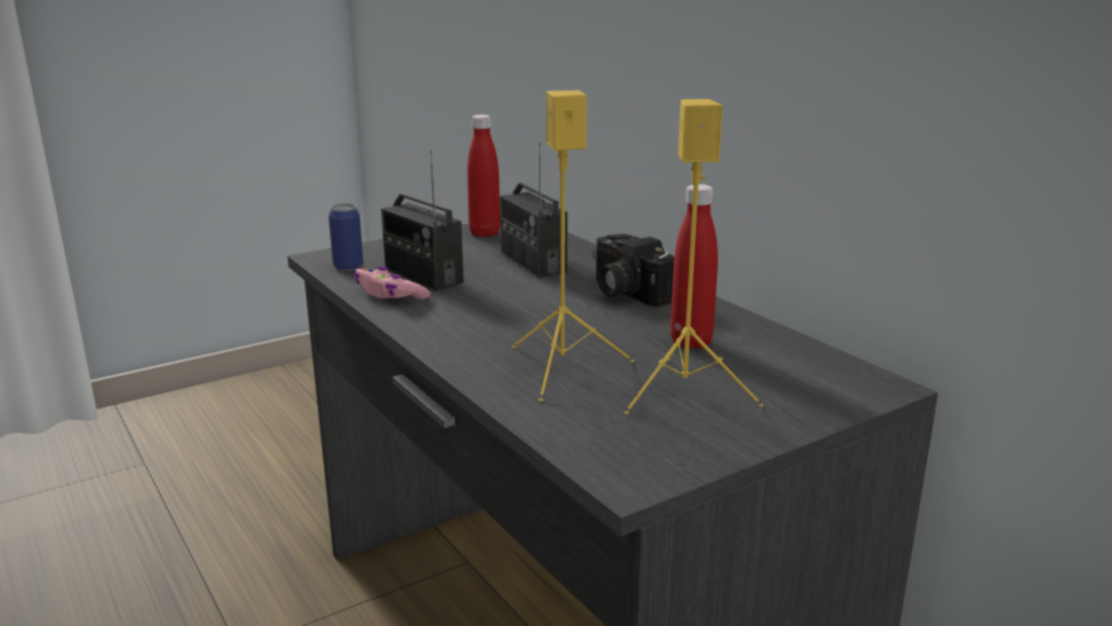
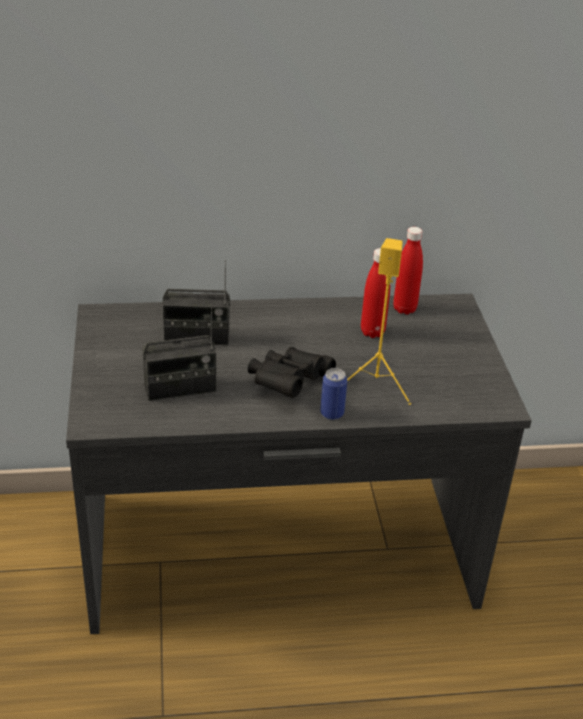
camera: 65 degrees left, 15 degrees up
(348, 267) = (128, 416): can -> can (332, 413)
(390, 294) = (206, 412): pink game controller -> none
(484, 233) = (111, 336): red bottle -> red bottle (404, 309)
(497, 319) = (288, 383): none -> black binoculars
(624, 292) = (282, 324): camera -> none
(686, 391) = (429, 357): yellow speaker -> none

